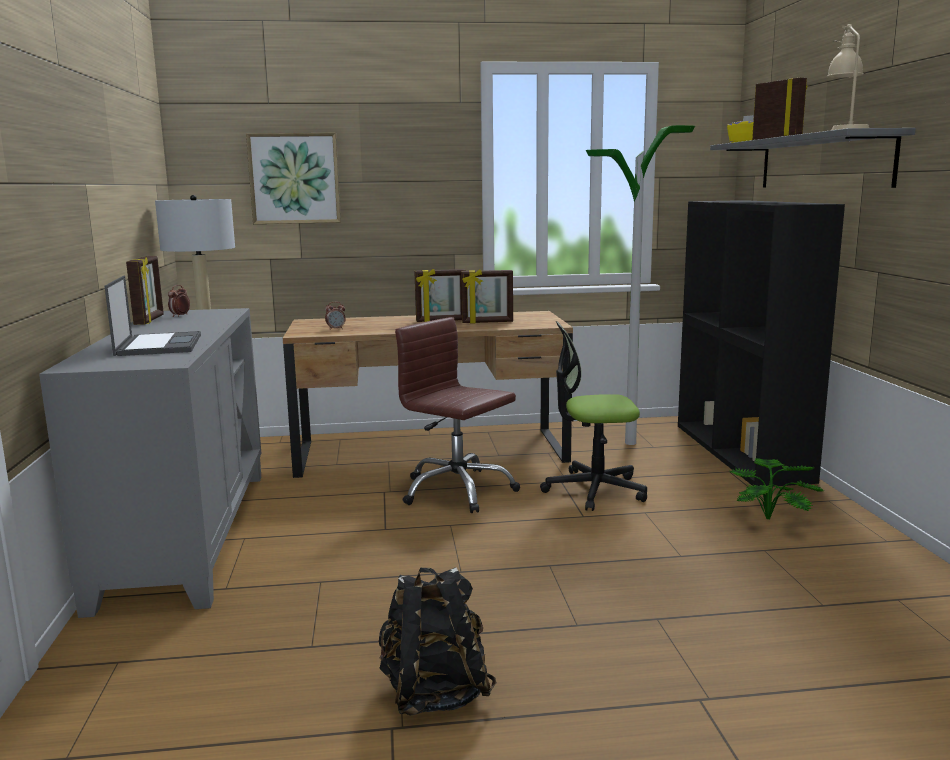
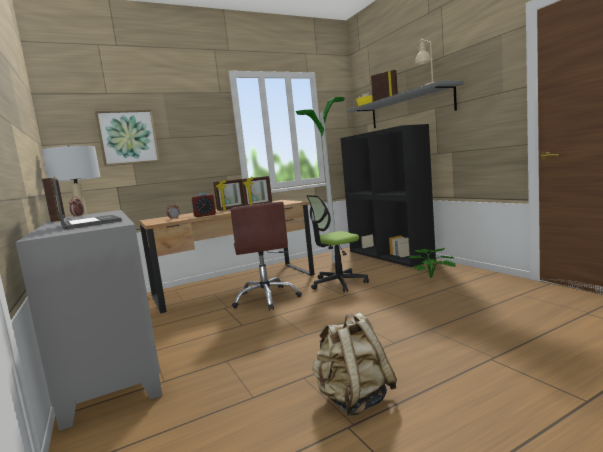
camera: 20 degrees left, 5 degrees down
(383, 330) = (205, 215): none -> alarm clock
(434, 693) = (354, 399): black backpack -> beige backpack
(457, 490) = (266, 298): brown office chair -> brown office chair turned 120 degrees counterclockwise

